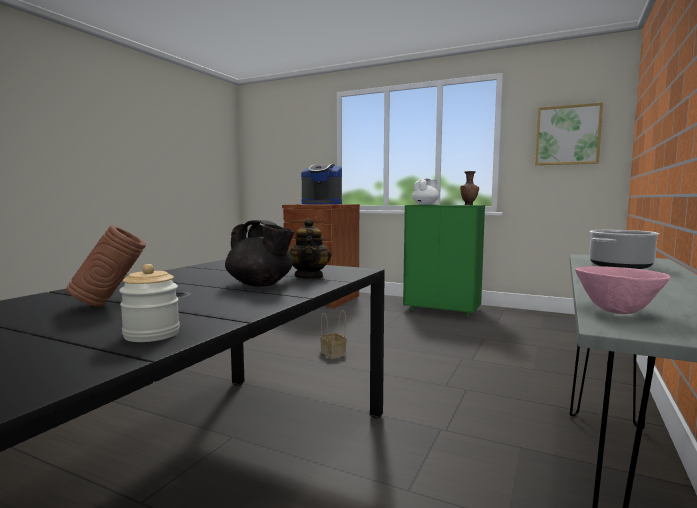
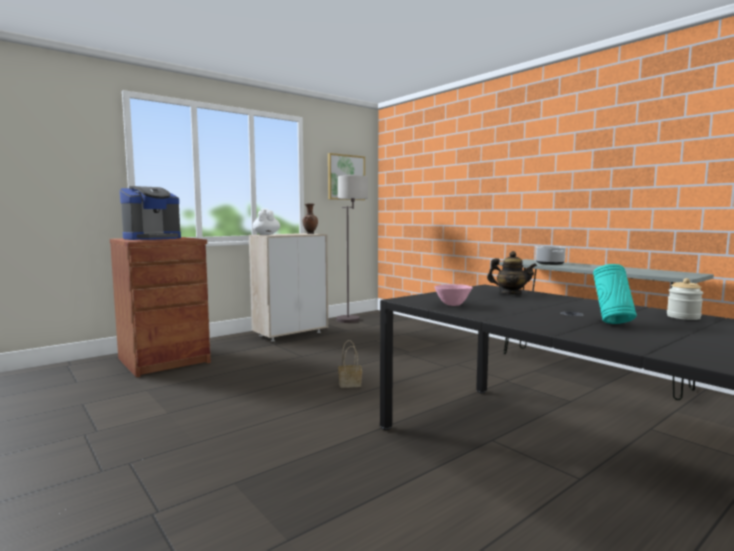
camera: 65 degrees left, 0 degrees up
(110, 305) = (611, 322): brown vase -> turquoise vase
(261, 285) = (539, 301): black teapot -> none
(443, 310) = (291, 334): green cabinet -> beige cabinet
(535, 318) = (351, 321): none -> grey floor lamp
(617, 311) = (658, 274): pink bowl -> pink bowl (452, 305)

